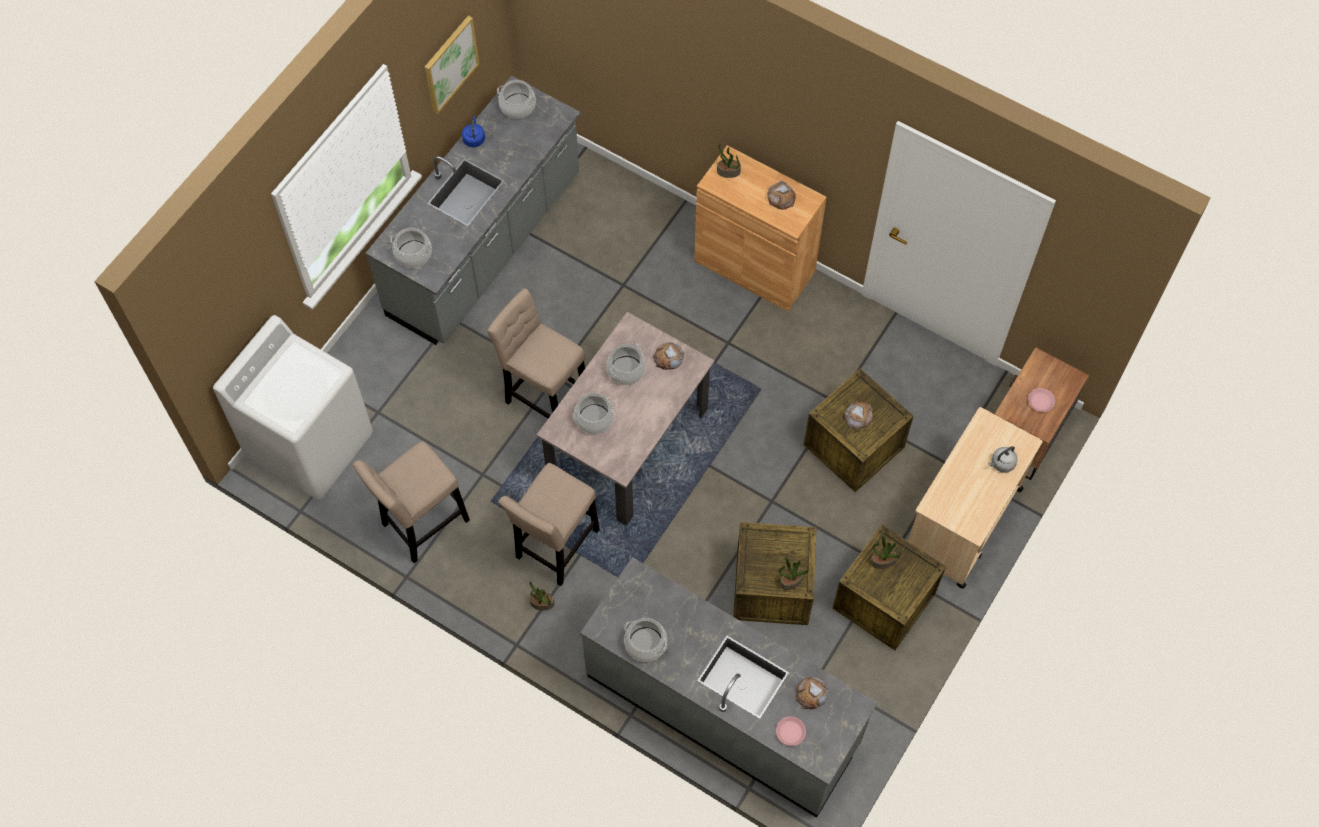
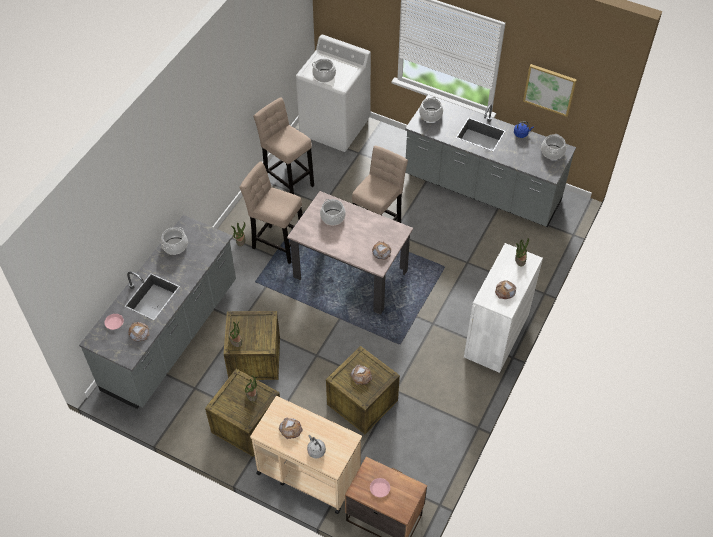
camera: 85 degrees right, 10 degrees down
(626, 370) = (369, 230): cooking pot -> cooking pot (324, 76)
(754, 266) = (496, 335): brown cabinet -> white cabinet
(969, 493) = (290, 429): none -> bread

